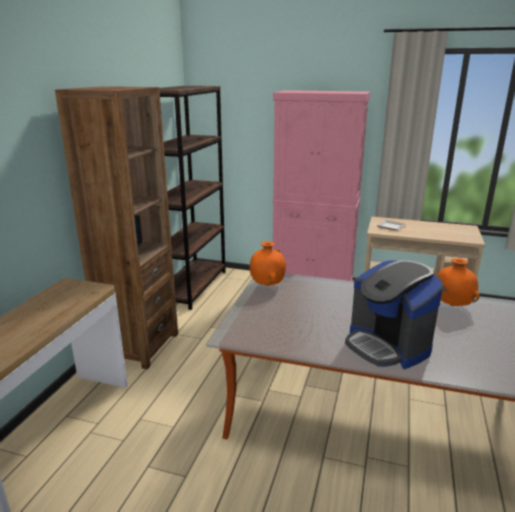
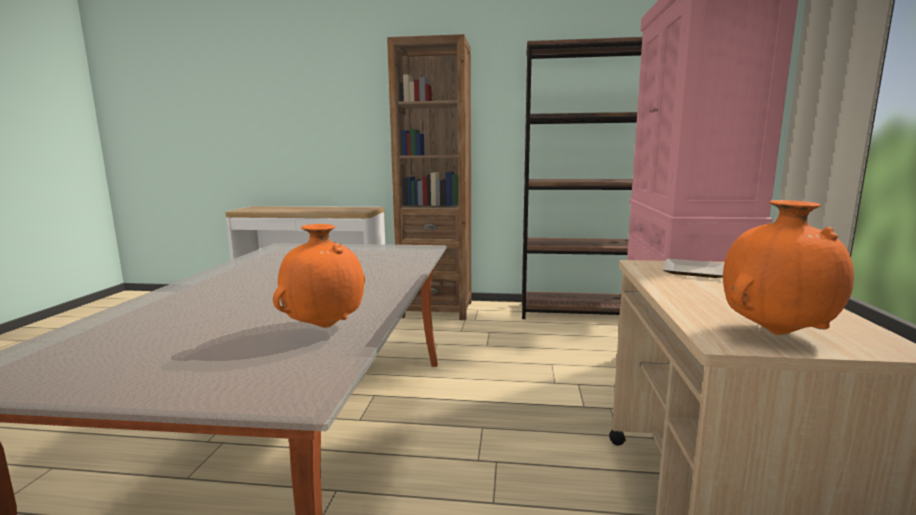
camera: 80 degrees right, 10 degrees down
(267, 285) = (399, 248): orange vase -> orange vase (776, 333)
(387, 345) = (219, 288): coffee machine -> none

